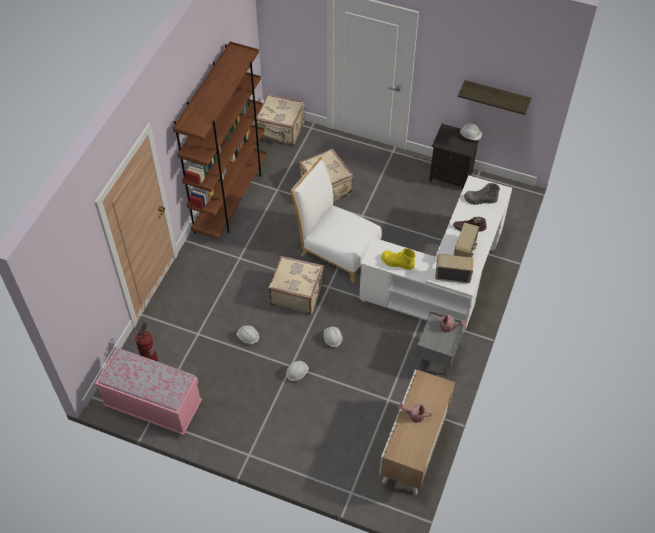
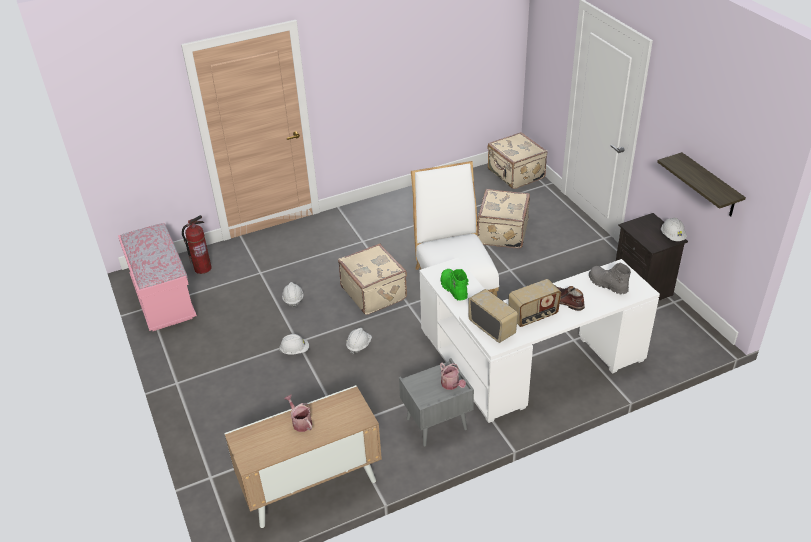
camera: 45 degrees right, 15 degrees down
(230, 198) = (410, 198): brown bookcase -> none
(397, 263) = (453, 289): yellow boot -> green boot

